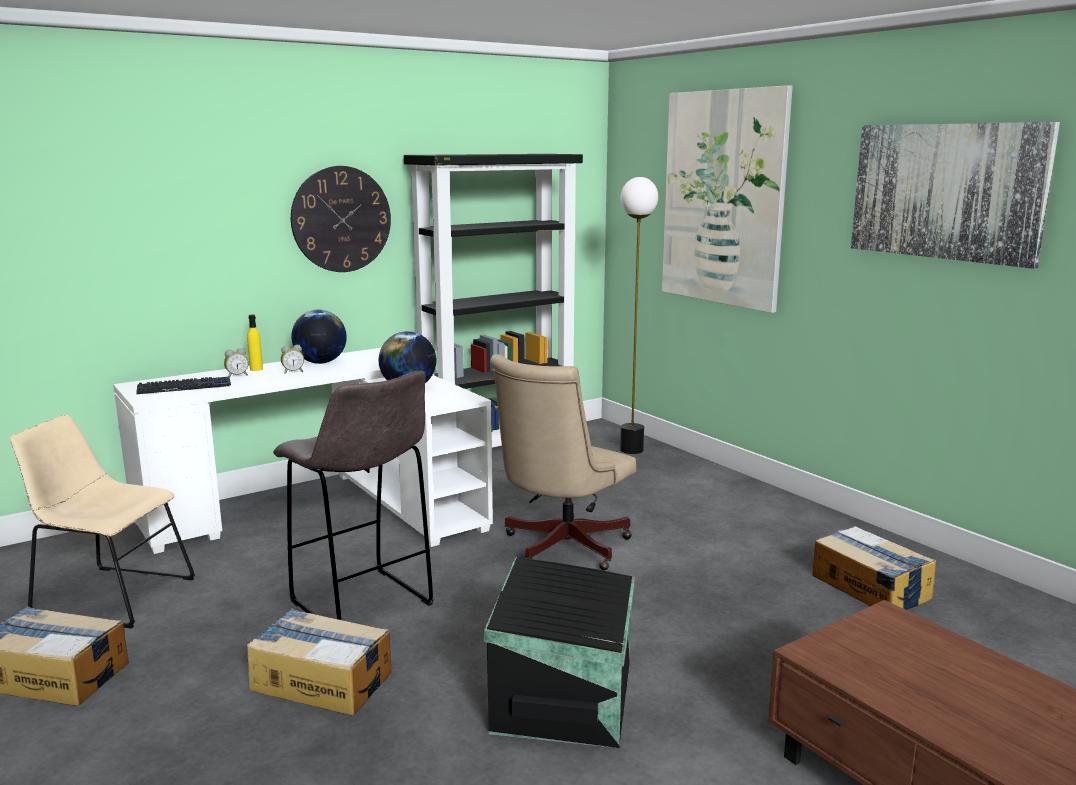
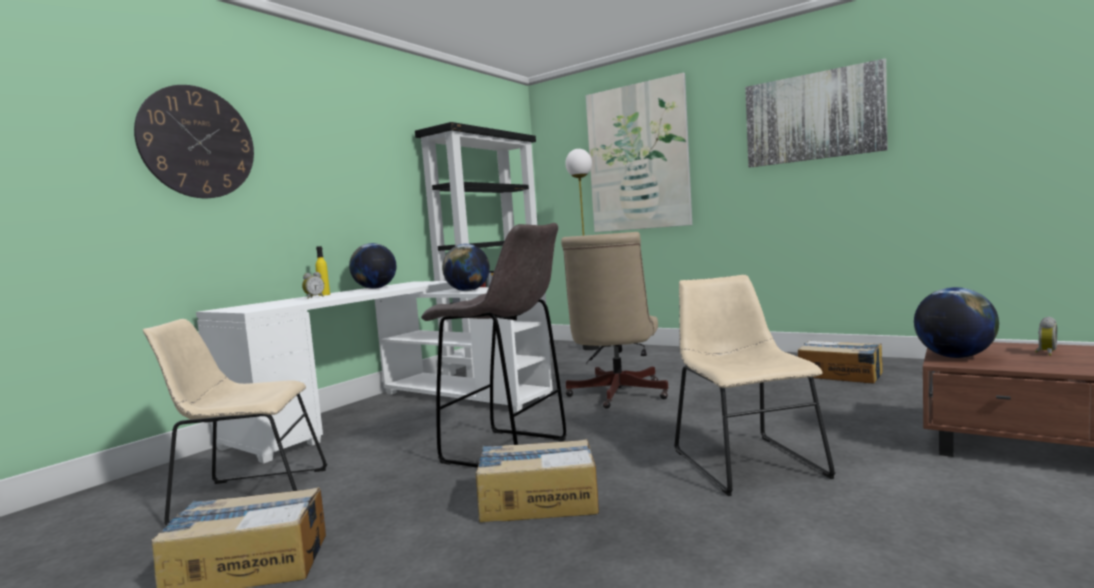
camera: 20 degrees left, 10 degrees down
(184, 387) = (275, 304): keyboard -> none
(293, 372) = (361, 292): alarm clock -> alarm clock (1045, 353)
(341, 219) = (374, 176): wall clock -> wall clock (197, 142)
(566, 694) = (745, 461): black storage box -> beige chair
(840, 645) = (955, 357): none -> globe

